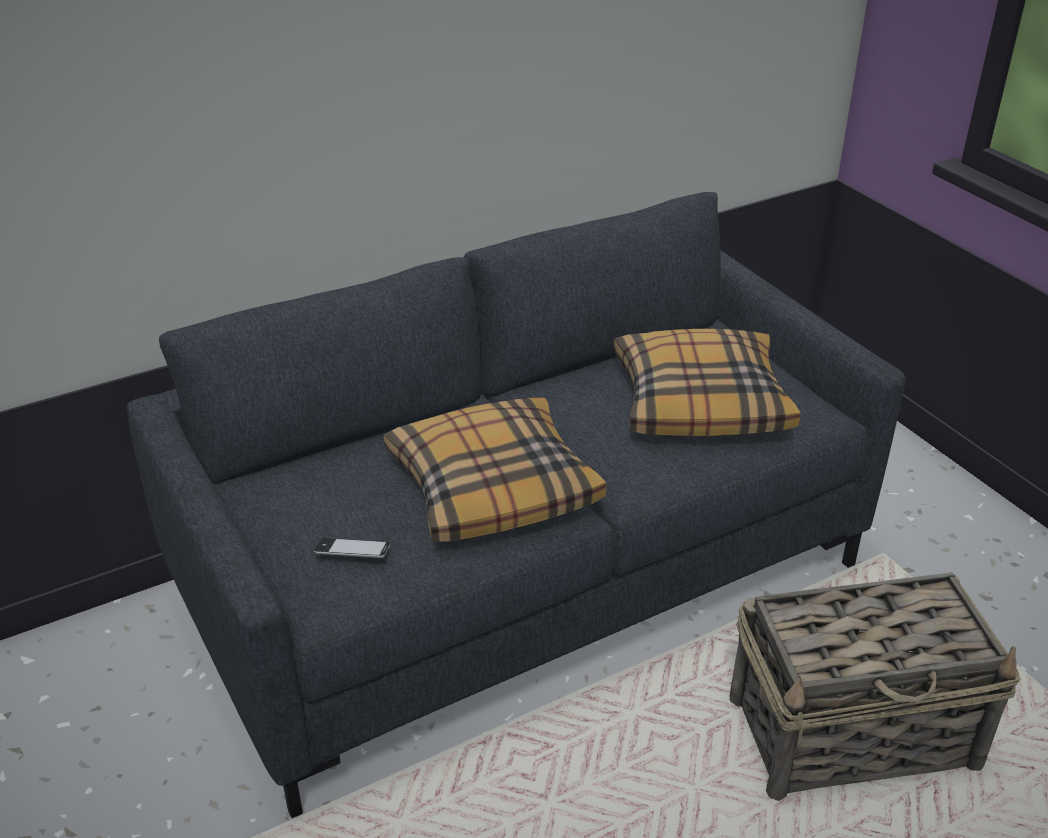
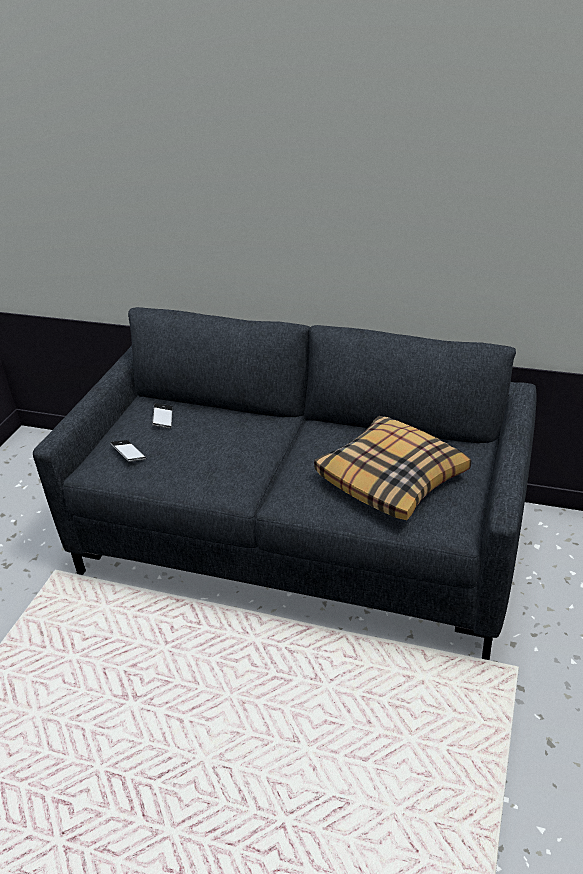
camera: 50 degrees right, 0 degrees up
(322, 487) = (163, 418): none -> phone
(492, 486) = (225, 460): pillow -> none
(855, 732) = (347, 741): basket -> none

